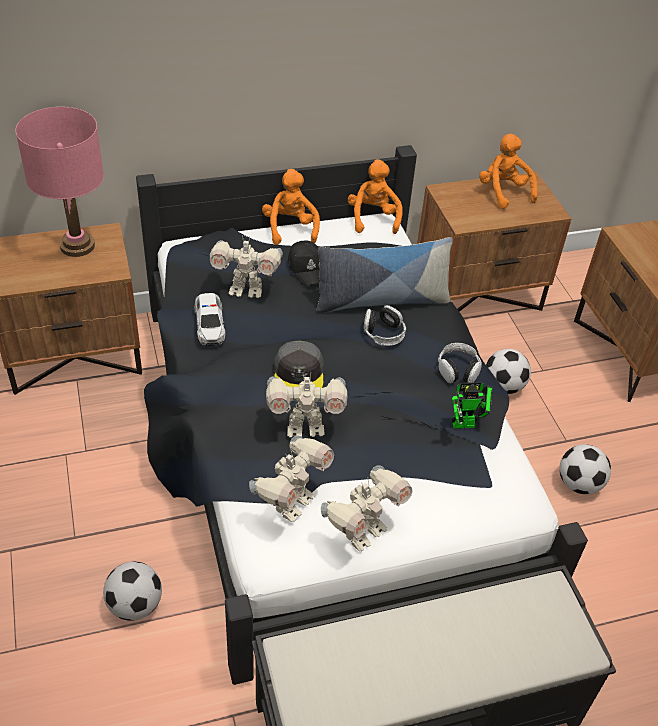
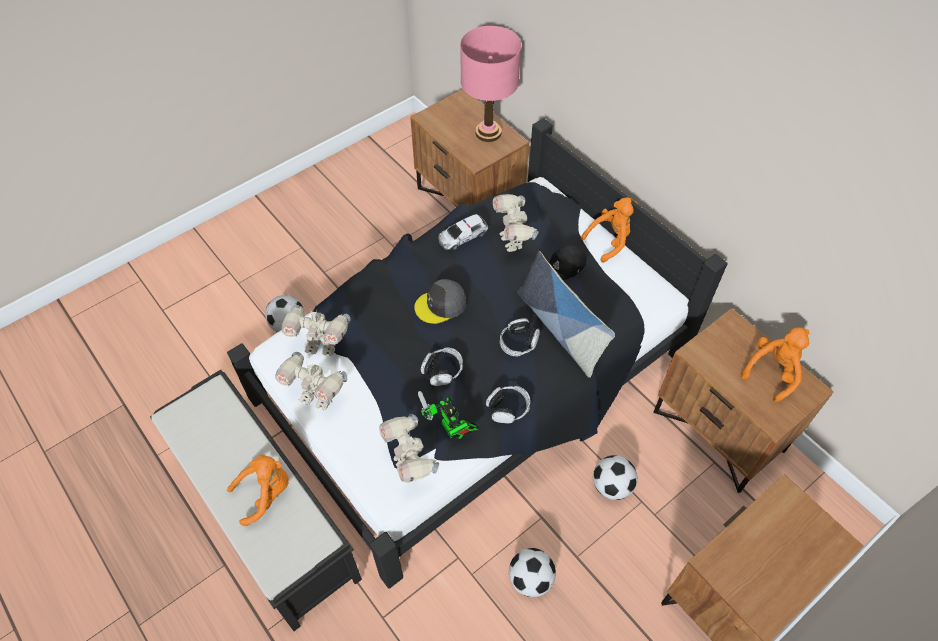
camera: 70 degrees right, 10 degrees up
(305, 427) = (392, 328): toy robot -> toy robot (410, 466)
(372, 218) = (667, 289): orange plush toy -> orange plush toy (266, 493)
(387, 403) = (442, 370): none -> headphones

